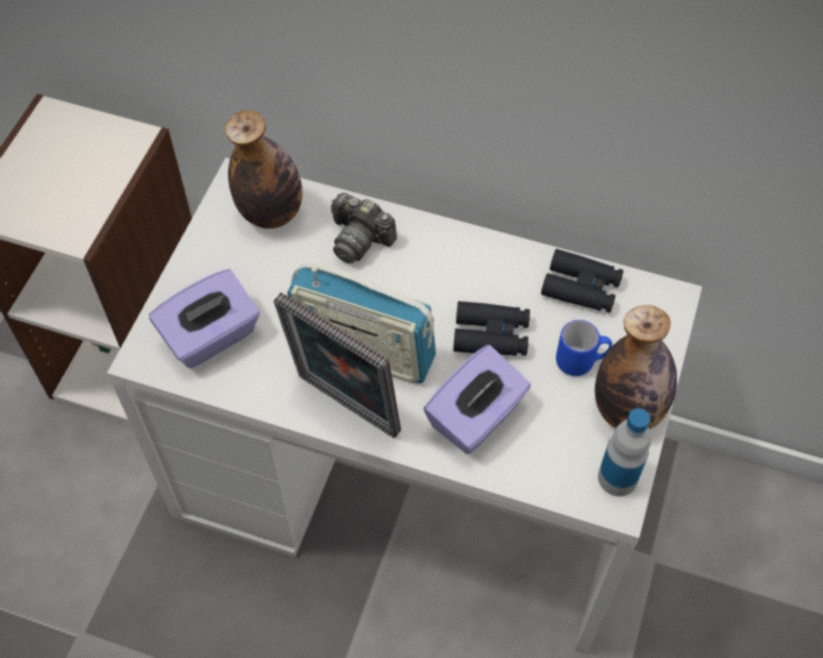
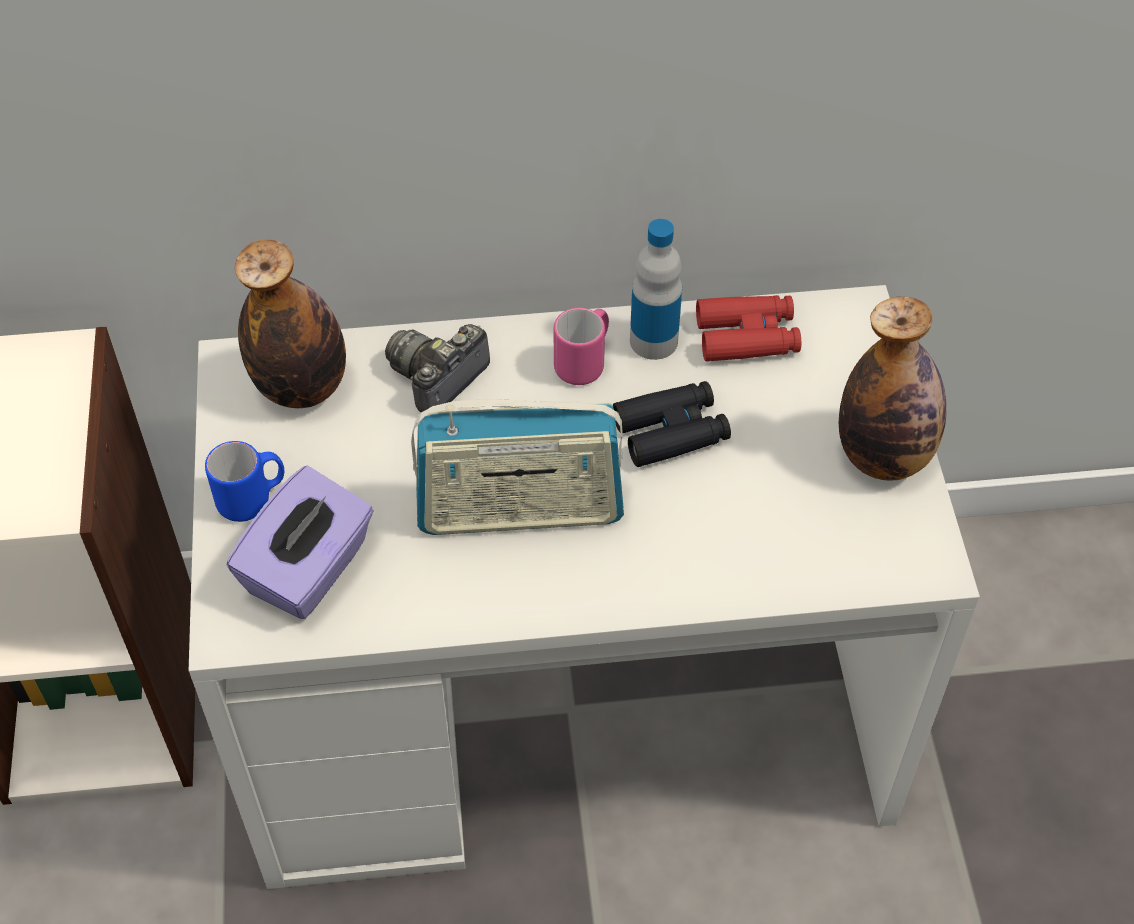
camera: 25 degrees left, 5 degrees down
(344, 409) = (538, 590): picture frame -> none
(359, 239) = (438, 378): camera -> camera turned 120 degrees clockwise
(460, 264) = (584, 362): none -> pink mug
(476, 417) = (709, 534): purple tissue box -> none
(581, 287) = (747, 336): black binoculars -> red binoculars
(581, 361) = (797, 421): blue mug -> blue mug (253, 499)
(617, 478) = (916, 538): bottle -> bottle (653, 341)

